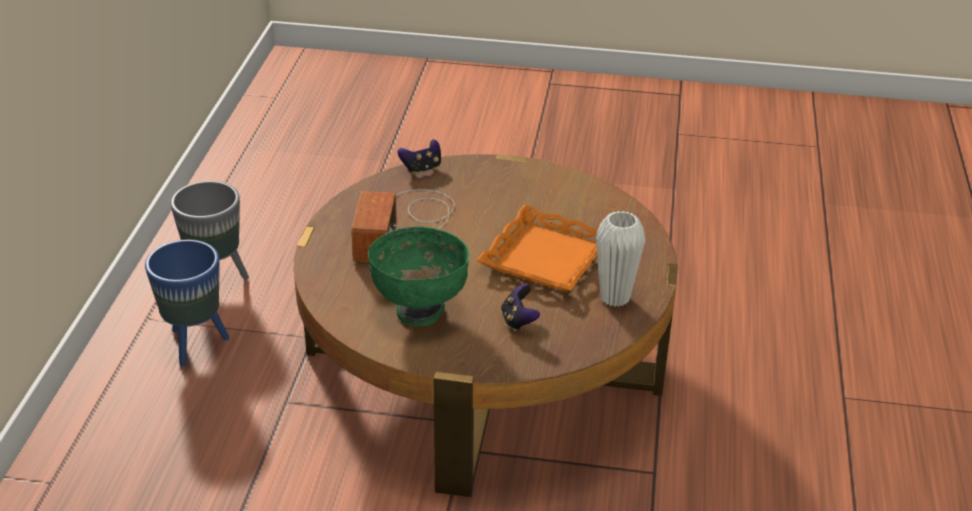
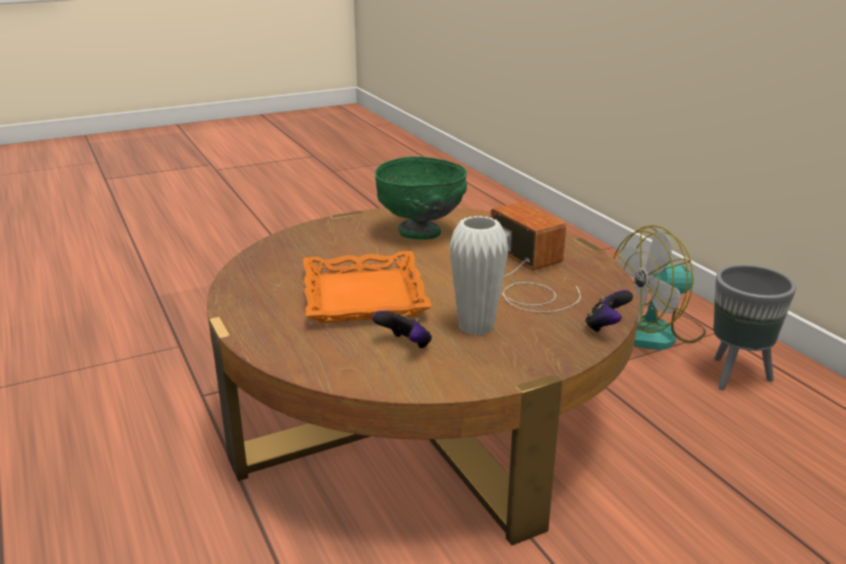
camera: 145 degrees right, 10 degrees down
(195, 344) = (654, 332): blue planter -> fan
(518, 321) = (335, 250): game controller -> game controller (405, 346)
(615, 297) = (265, 288): white vase -> white vase (476, 327)

